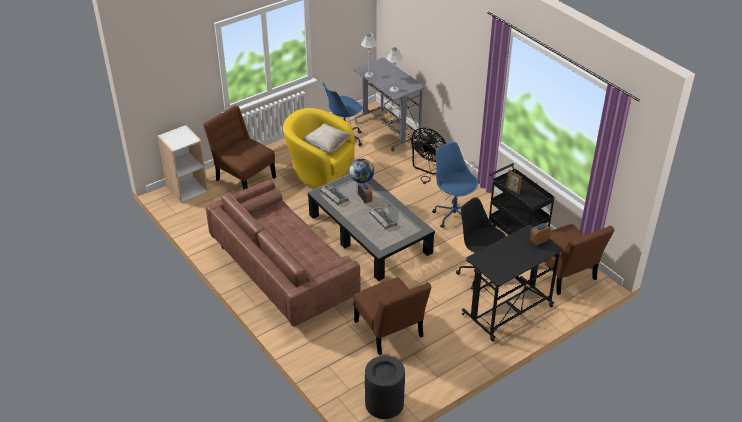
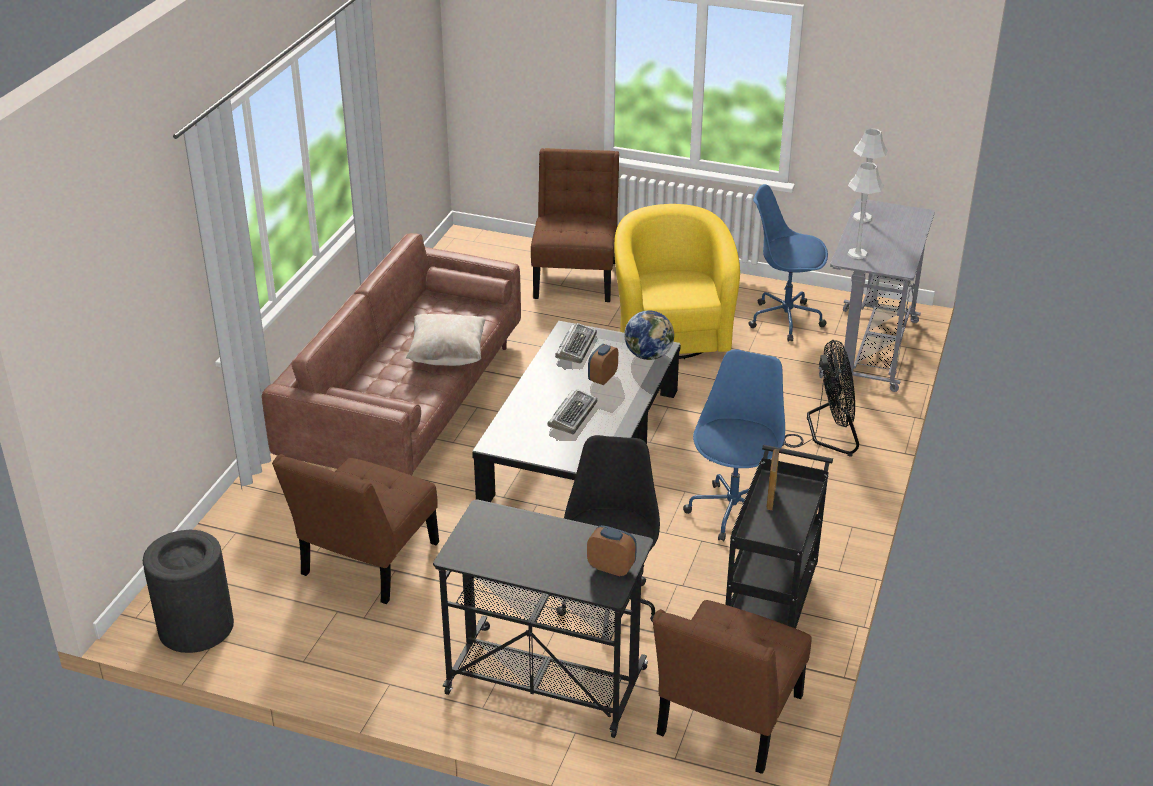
camera: 55 degrees right, 5 degrees down
(187, 189) = (495, 247): bookcase -> none
(327, 146) = (684, 285): beige pillow -> beige pillow (447, 356)

